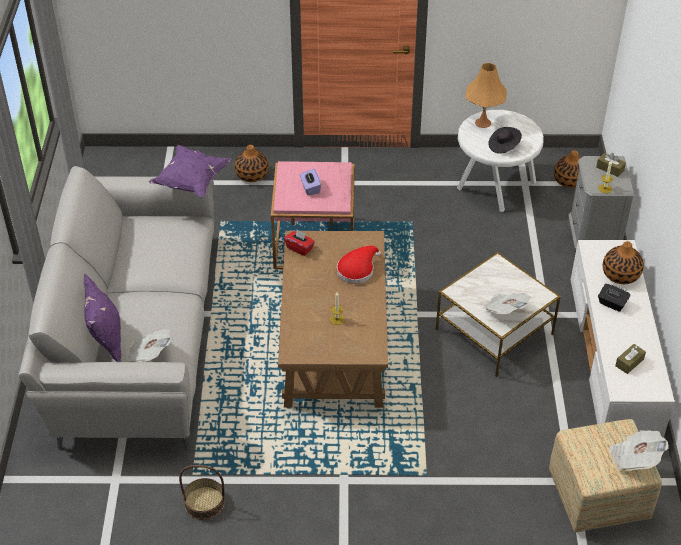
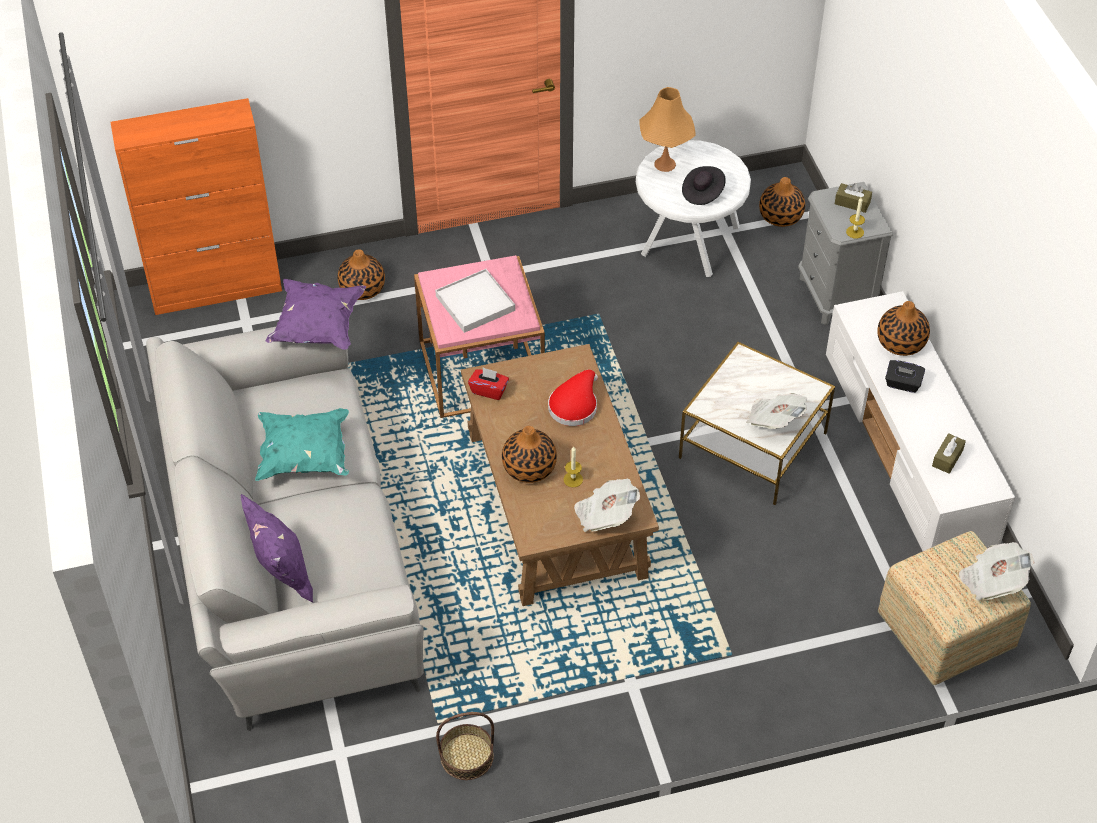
camera: 15 degrees left, 5 degrees up
(149, 354) = (347, 580): newspaper -> newspaper (605, 515)
(153, 158) = (217, 289): none -> orange cabinet
(154, 266) = (305, 456): none -> turquoise pillow
(308, 305) = (529, 468): none -> vase
(310, 188) = (475, 303): purple tissue box -> white tray

